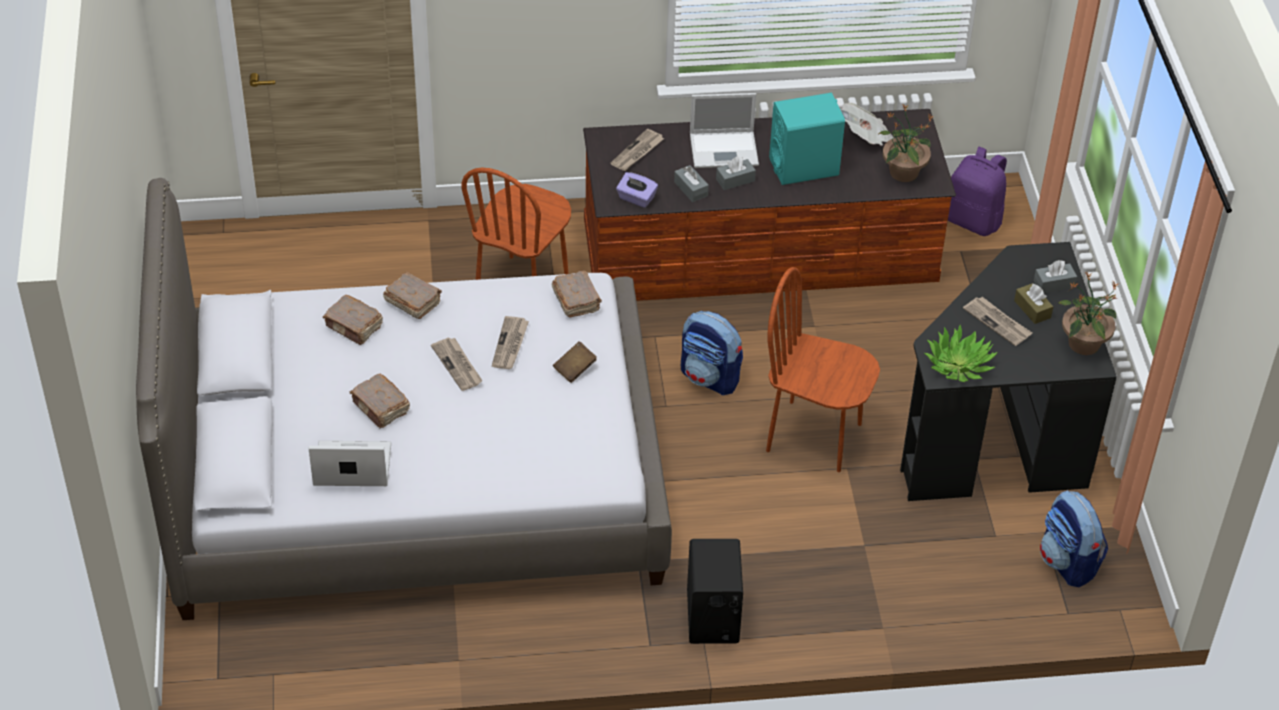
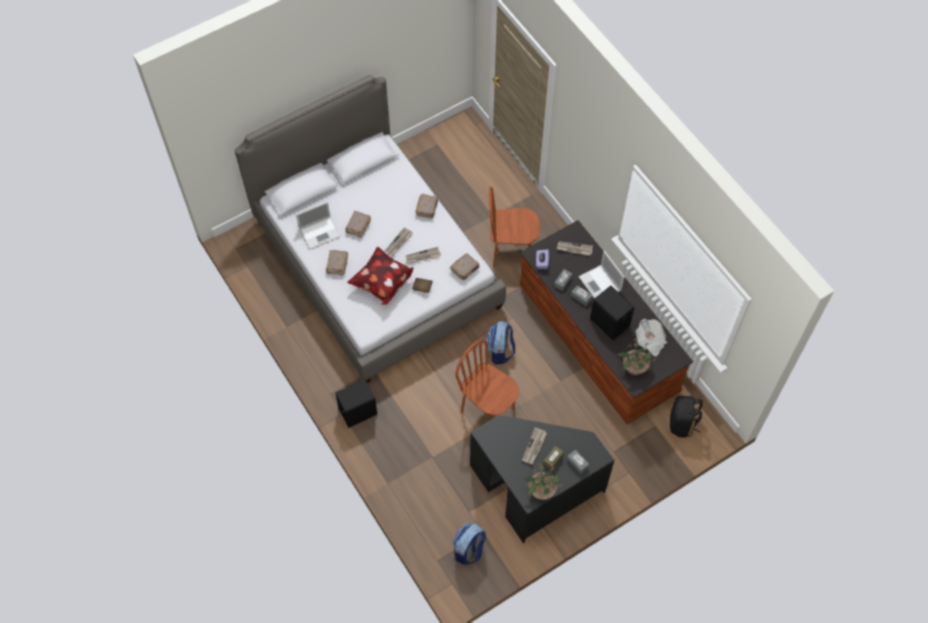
camera: 65 degrees right, 15 degrees up
(350, 466) = (320, 232): laptop -> laptop turned 90 degrees clockwise
(354, 327) = (400, 194): brown book -> brown book (337, 265)
(527, 420) = (381, 283): none -> pillow
(804, 167) = (610, 323): turquoise speaker -> black speaker
(814, 436) = (488, 409): brown chair -> brown chair turned 45 degrees counterclockwise
(958, 365) = (494, 440): potted plant -> none
(973, 220) = (682, 424): purple backpack -> black backpack

